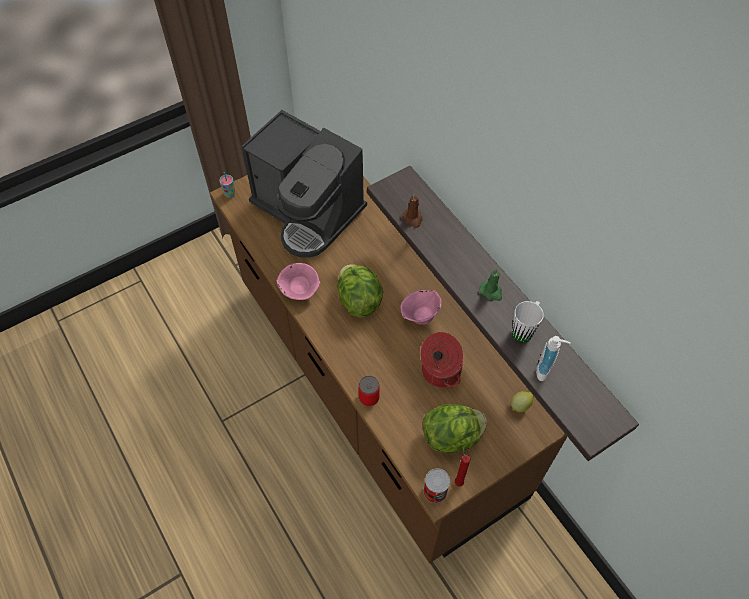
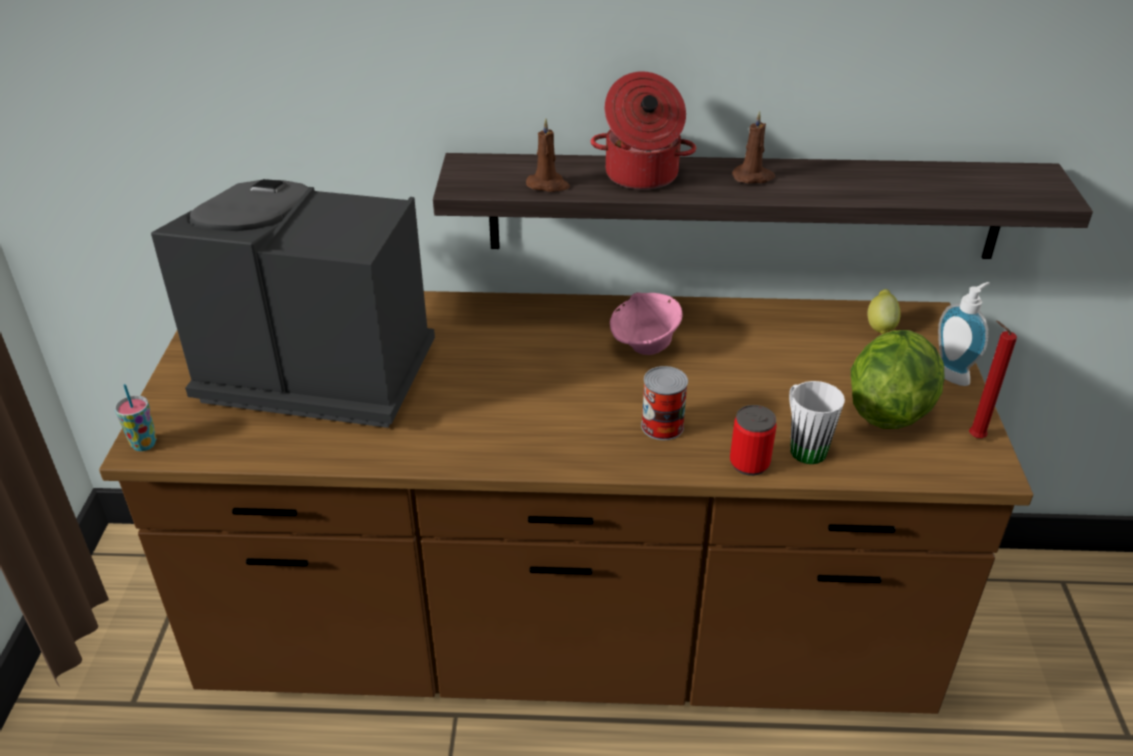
camera: 55 degrees left, 20 degrees down
(300, 290) = (459, 448): pink bowl -> none
(308, 212) = (314, 370): coffee machine -> coffee machine turned 150 degrees counterclockwise
(358, 300) = (551, 393): lettuce -> none
(435, 491) = (977, 468): can -> can (662, 426)
(439, 371) = (762, 371): cooking pot -> cooking pot (641, 176)
(491, 292) = (753, 177): green candle -> brown candle
(524, 329) = (843, 178): white mug -> white mug (803, 445)
(546, 370) = (926, 188): soap dispenser -> soap dispenser (954, 373)

